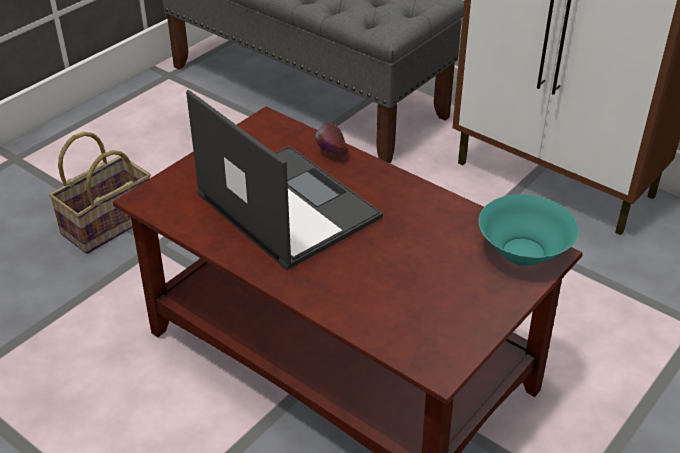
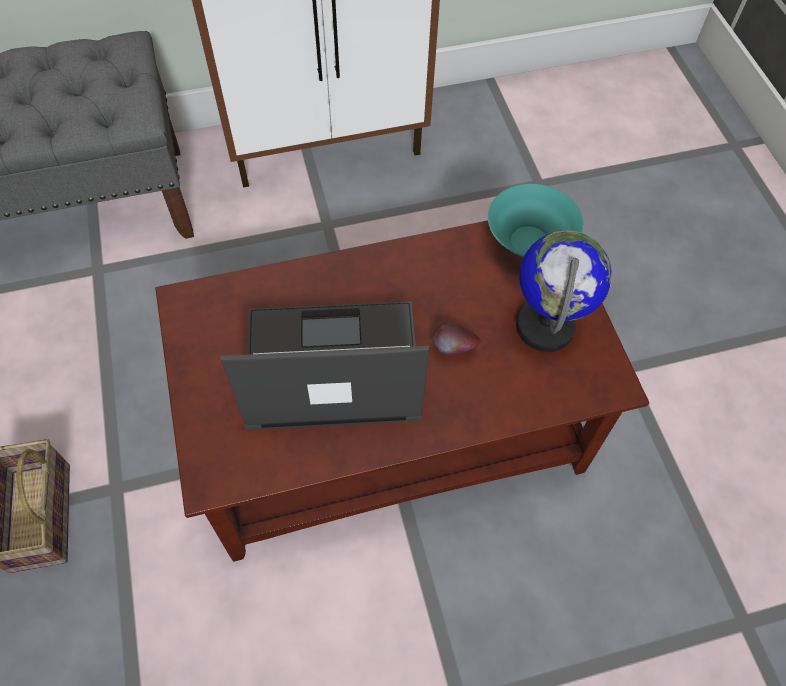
camera: 55 degrees left, 20 degrees up
(332, 154) = (286, 283): apple -> apple (454, 349)
(449, 299) = (545, 326): none -> globe

